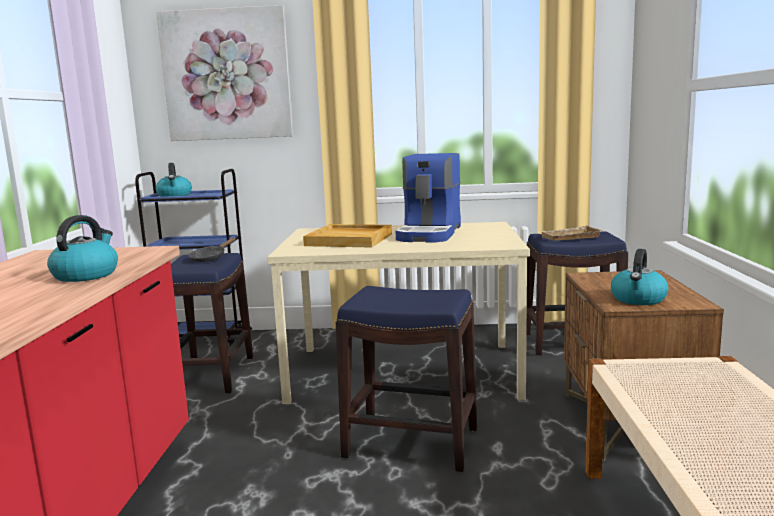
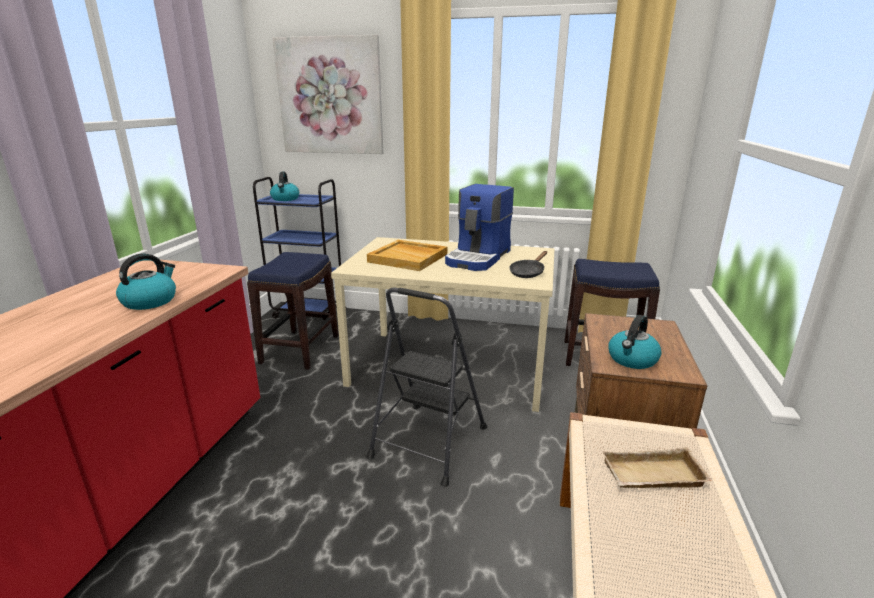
camera: 10 degrees right, 10 degrees up
(210, 258) = (301, 259): black frying pan -> black frying pan (528, 272)
(411, 443) = (427, 443): stool -> black step ladder
(570, 238) = (610, 269): beige tray -> beige tray (652, 477)

